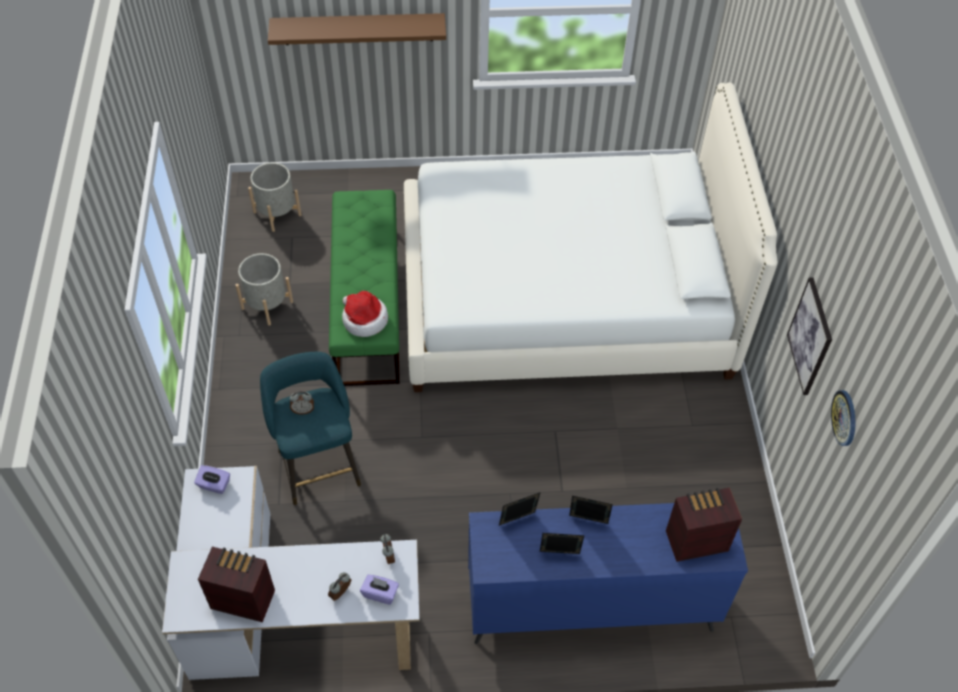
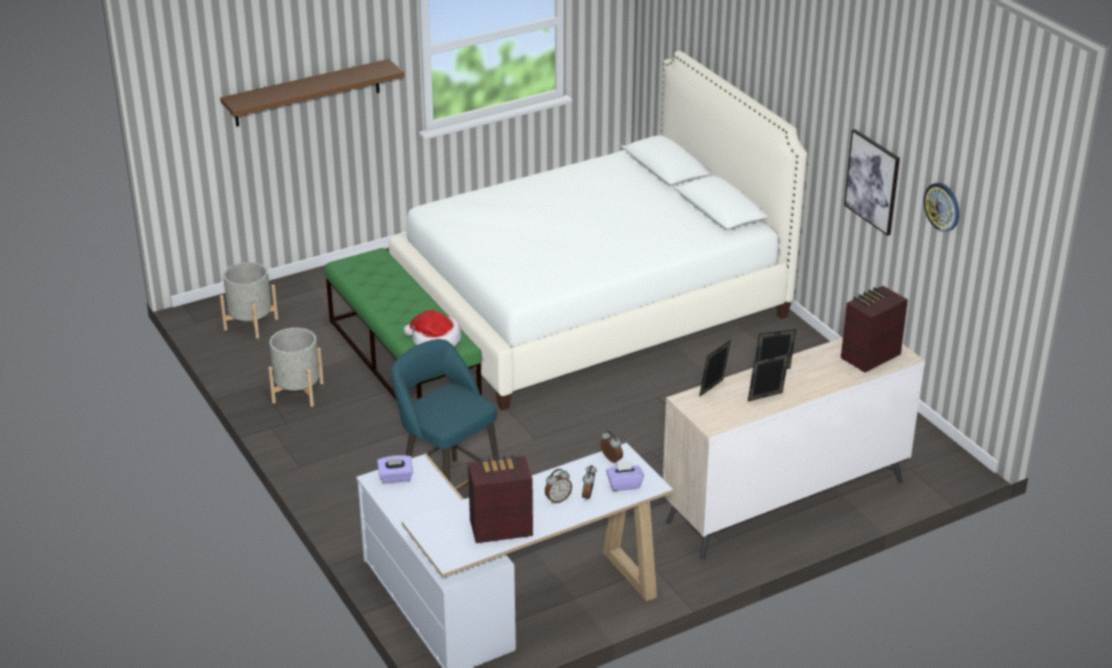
camera: 25 degrees left, 20 degrees down
(303, 410) = (439, 402): alarm clock -> alarm clock (557, 499)
(589, 606) = (784, 501): blue dresser -> beige dresser

